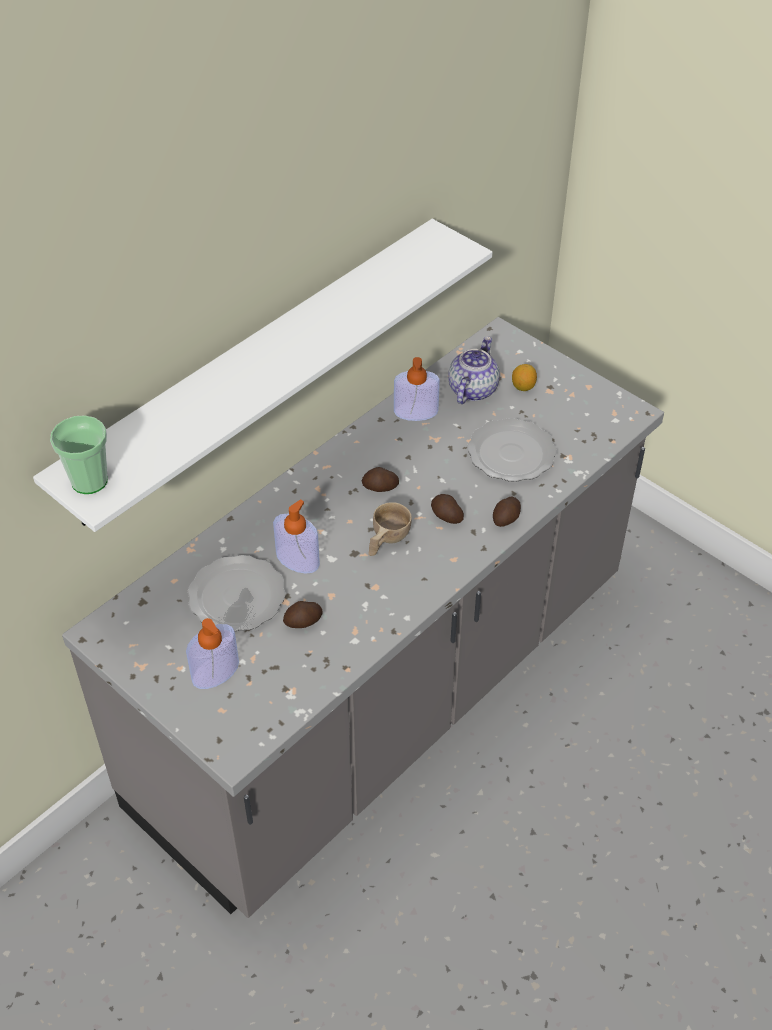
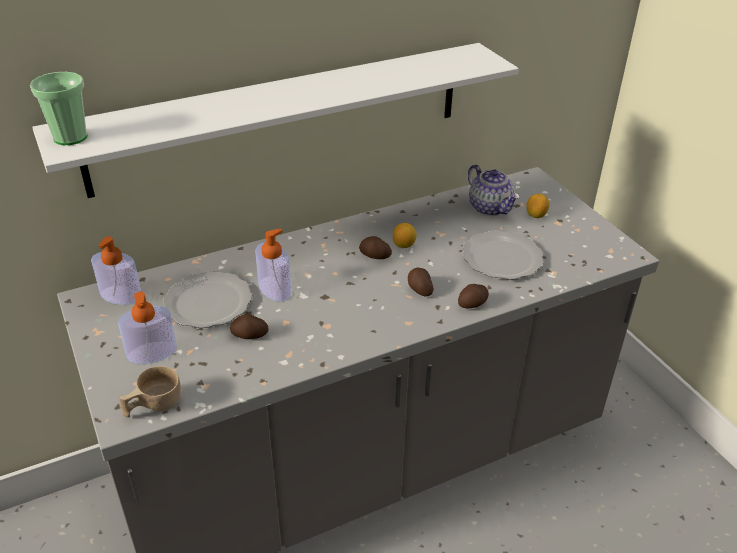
camera: 20 degrees right, 10 degrees down
(386, 541) = (357, 294): beige cup -> beige cup (153, 406)
(404, 465) = (404, 245): none -> lemon
(416, 412) = (434, 212): soap dispenser -> soap dispenser (121, 295)
(472, 389) = (490, 208): teapot -> teapot turned 105 degrees clockwise

